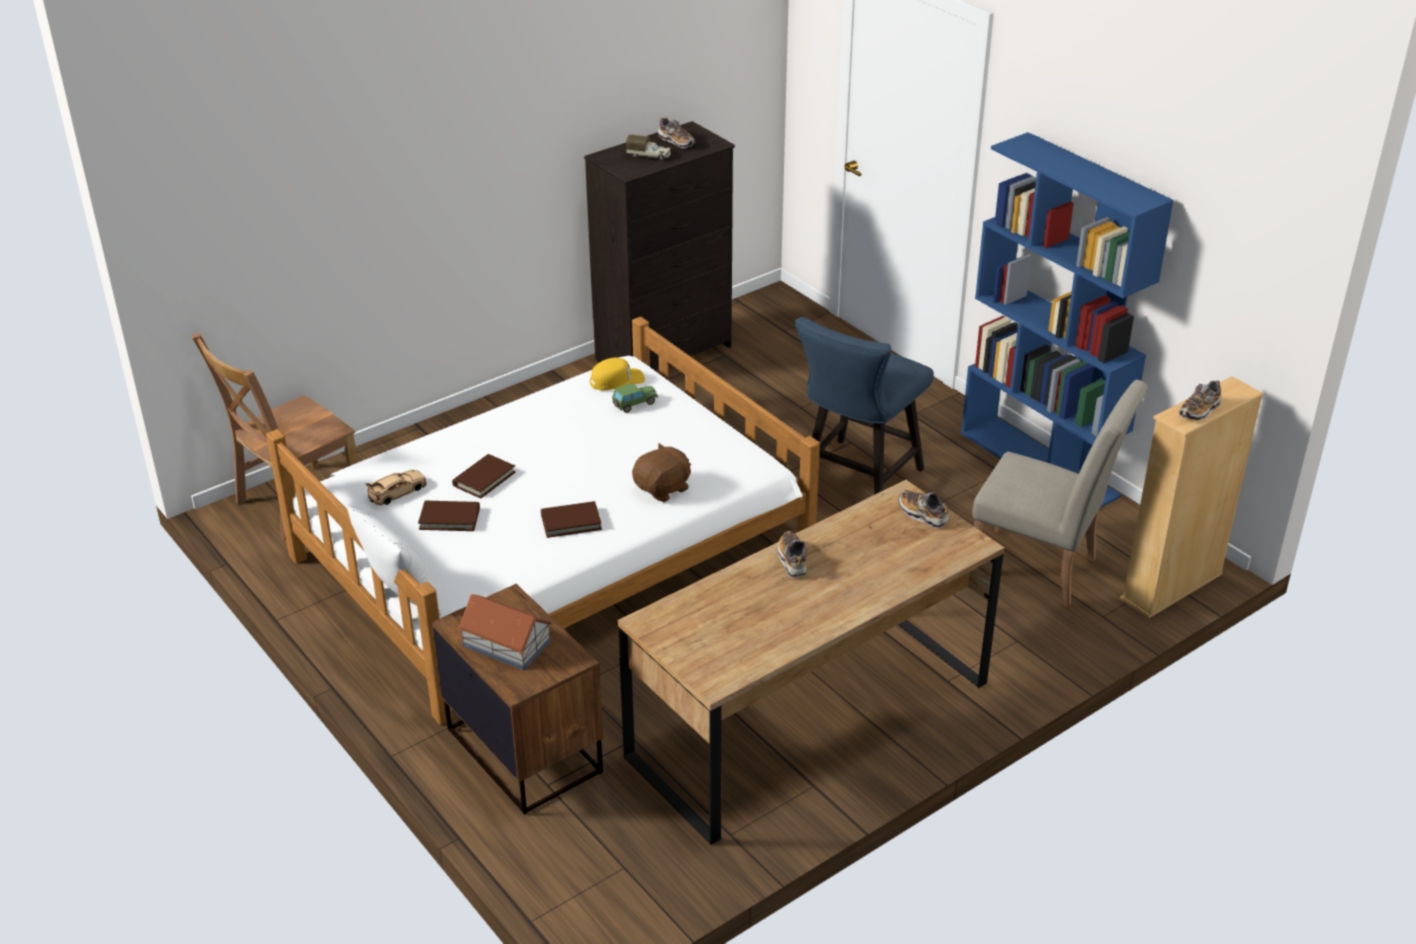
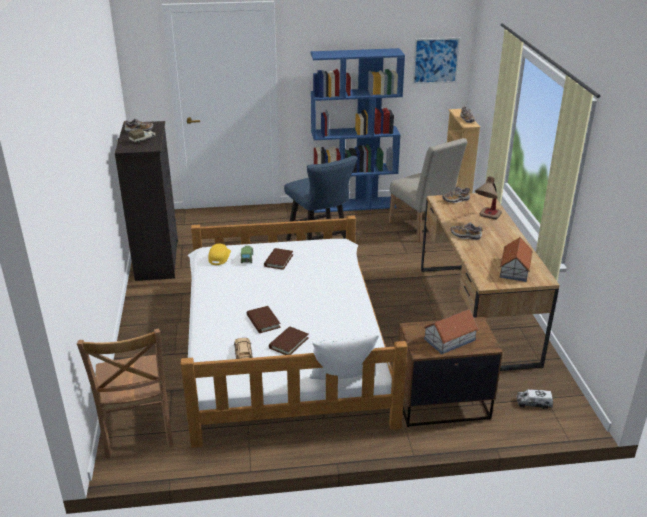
camera: 60 degrees left, 5 degrees down
(571, 522) = (330, 305): brown book -> brown book (278, 260)
(599, 856) = (533, 403): none -> toy truck
(663, 489) = (328, 272): brown plush toy -> none
(719, 641) = (514, 269): none -> toy house
(882, 568) = (487, 219): none -> table lamp
(1041, 570) = (422, 229): beige chair -> beige chair turned 90 degrees clockwise
(1241, 261) = (435, 60): none -> picture

